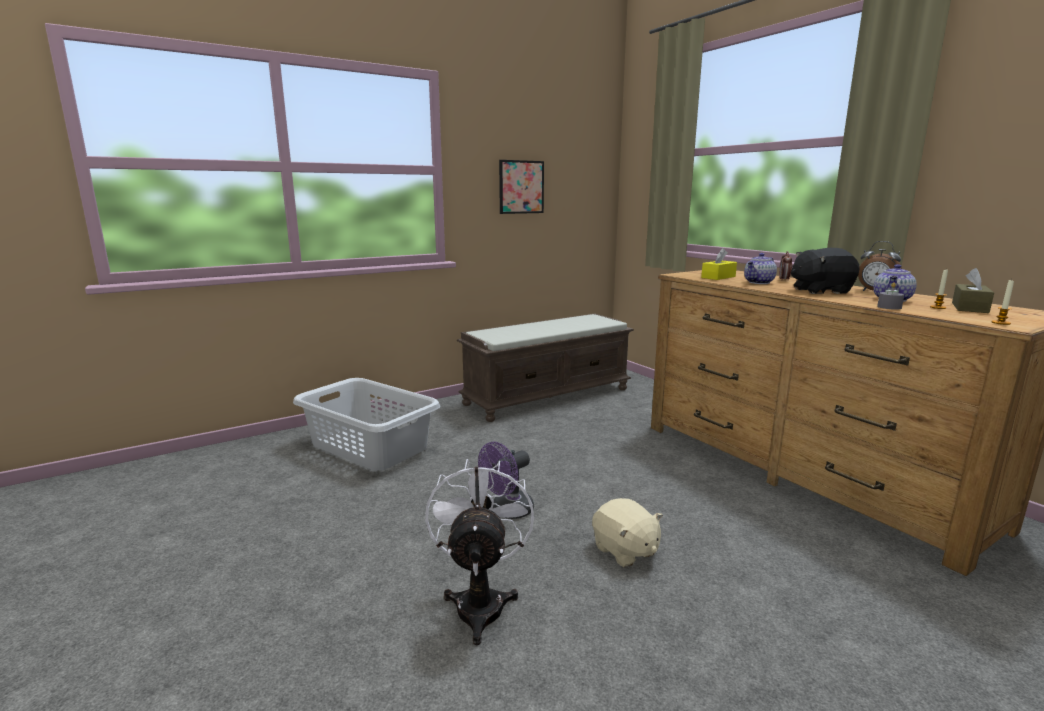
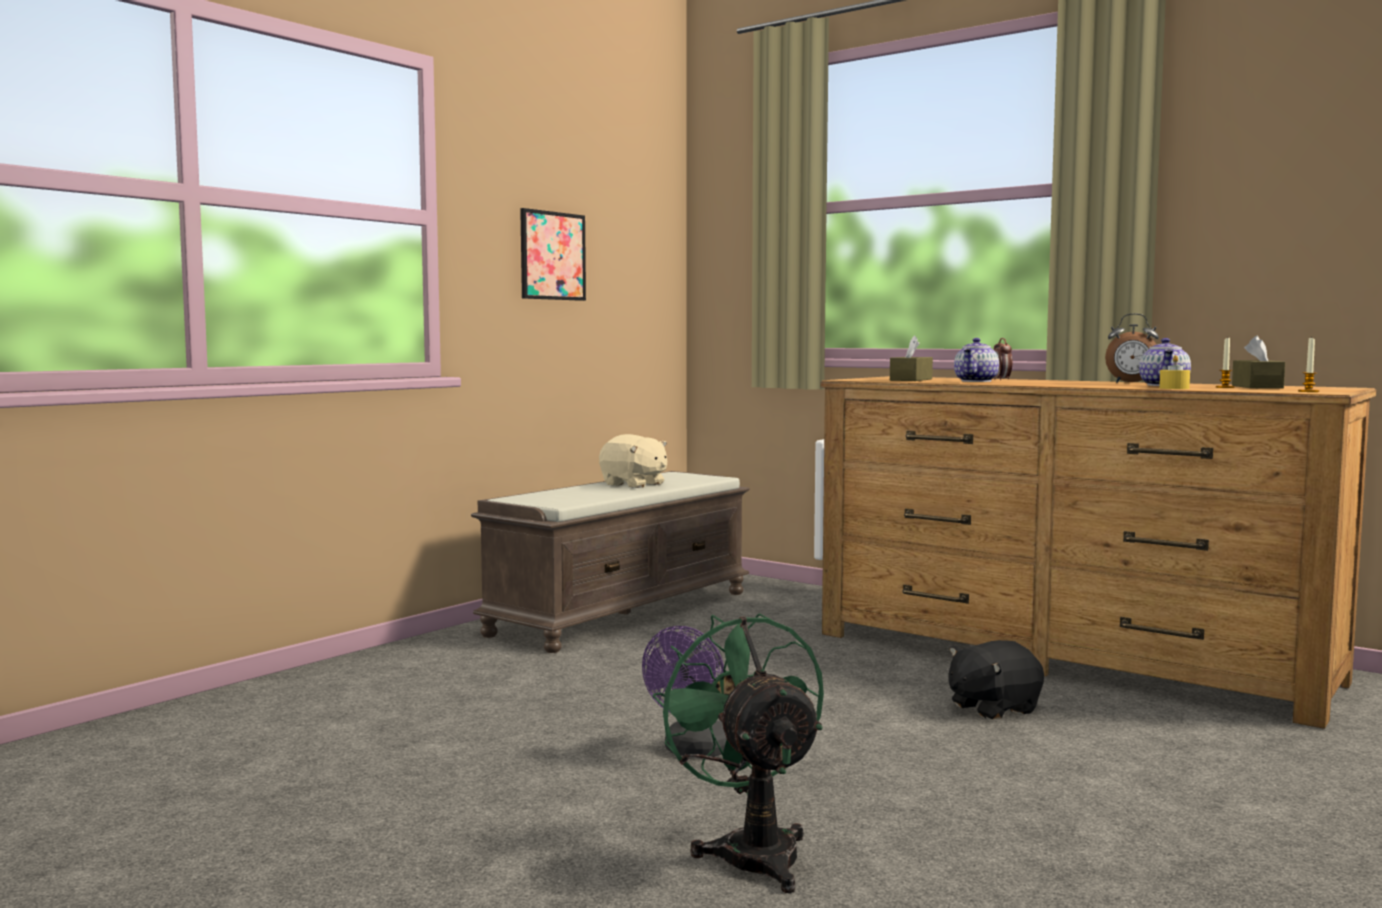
camera: 20 degrees left, 10 degrees down
(369, 445) = (362, 705): grey laundry basket -> none
(480, 601) = (751, 850): white fan -> green fan
(625, 551) = (907, 767): beige plush toy -> beige plush toy (634, 484)
(718, 277) = (911, 380): yellow tissue box -> brown tissue box
(820, 291) = (1067, 383): black plush toy -> black plush toy (992, 708)
(889, 307) = (1174, 388): grey candle -> yellow candle

